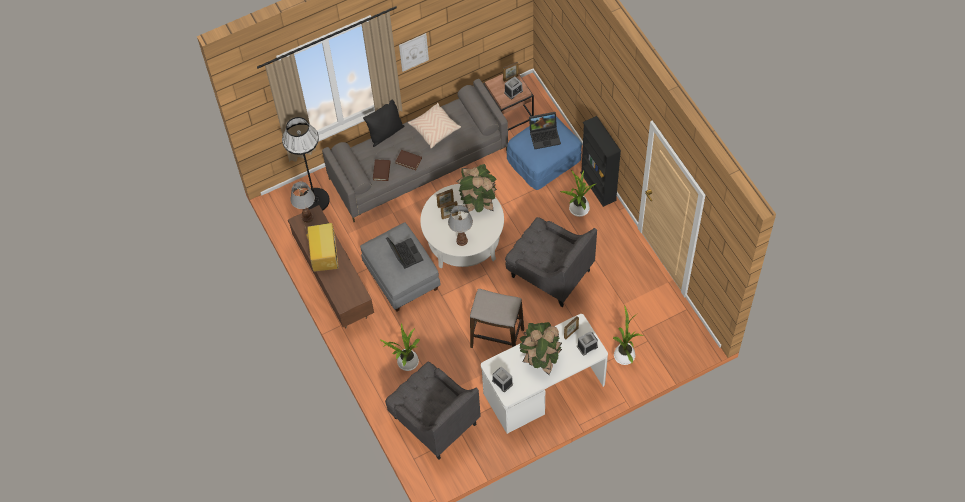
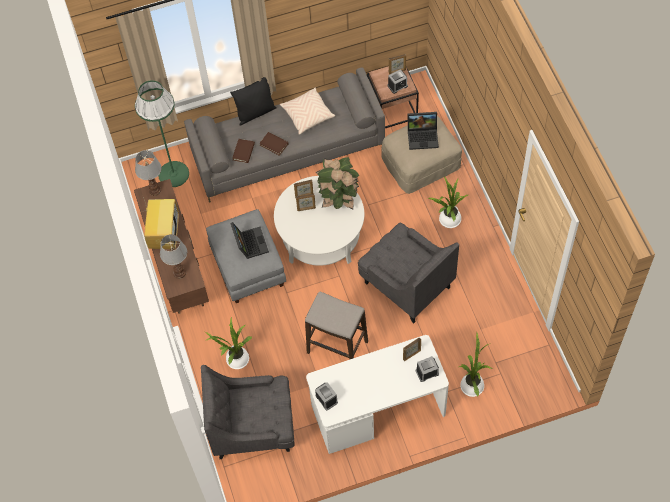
camera: 10 degrees right, 0 degrees up
(315, 200) = (173, 174): black floor lamp -> green floor lamp
(413, 52) = (291, 28): picture -> none
(434, 420) = (253, 427): grey armchair -> grey armchair turned 120 degrees clockwise
(461, 240) = (314, 236): table lamp -> table lamp (179, 273)
(540, 359) = (373, 379): potted plant -> none
(544, 161) = (421, 164): blue ottoman -> beige ottoman
(598, 186) = (474, 198): black bookcase -> none

